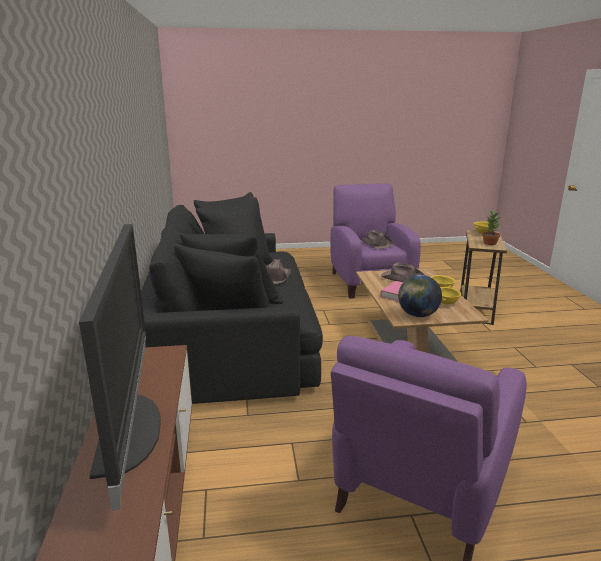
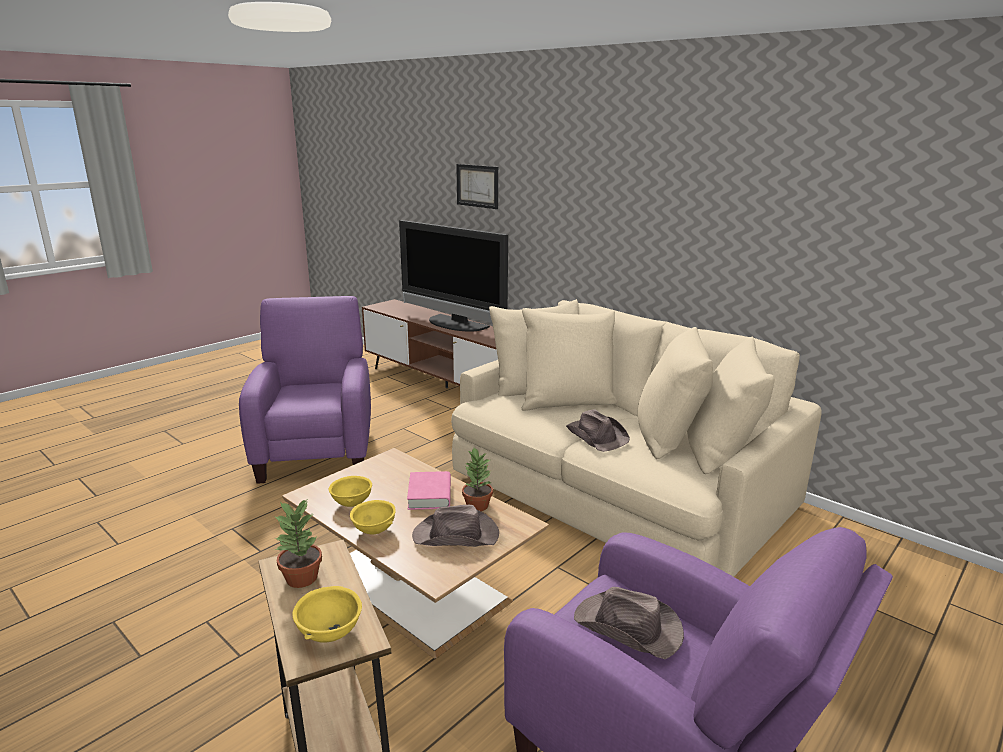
camera: 140 degrees right, 0 degrees up
(36, 182) = (477, 186): none -> picture
(231, 341) = (618, 489): black sofa -> beige sofa
(379, 284) = (477, 505): none -> potted plant
(417, 315) = (377, 470): globe -> none

